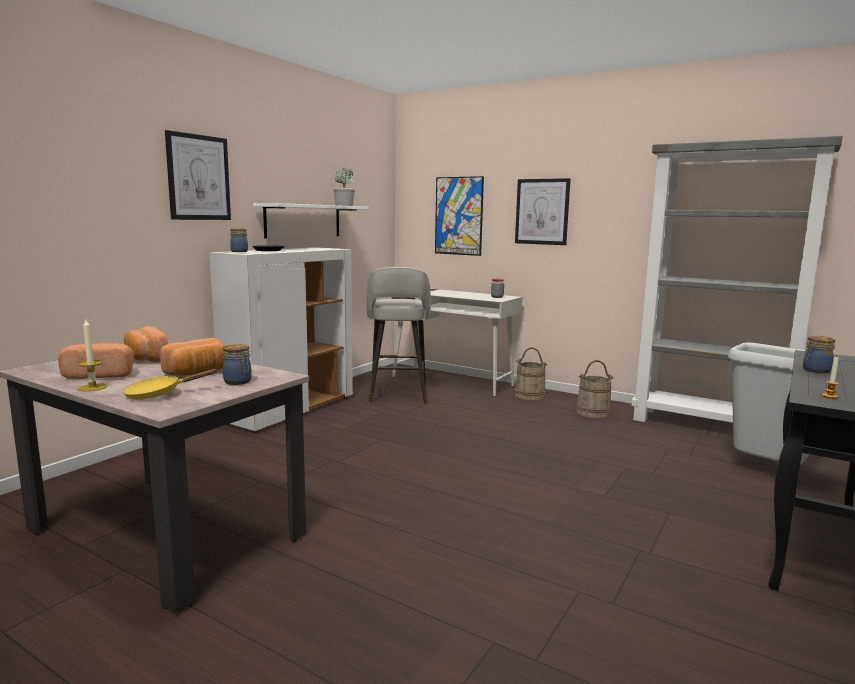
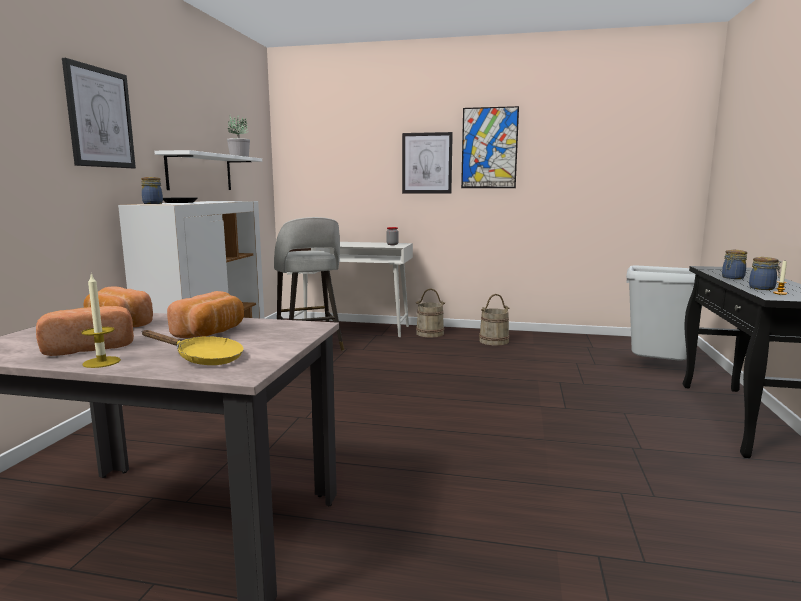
camera: 20 degrees left, 0 degrees up
(159, 394) = (204, 359): yellow frying pan -> yellow frying pan turned 120 degrees counterclockwise
(238, 382) = (275, 336): jar -> jar (763, 288)
(458, 216) = (343, 169): picture -> picture (489, 148)
(711, 427) = (590, 341): grey bookcase -> none

